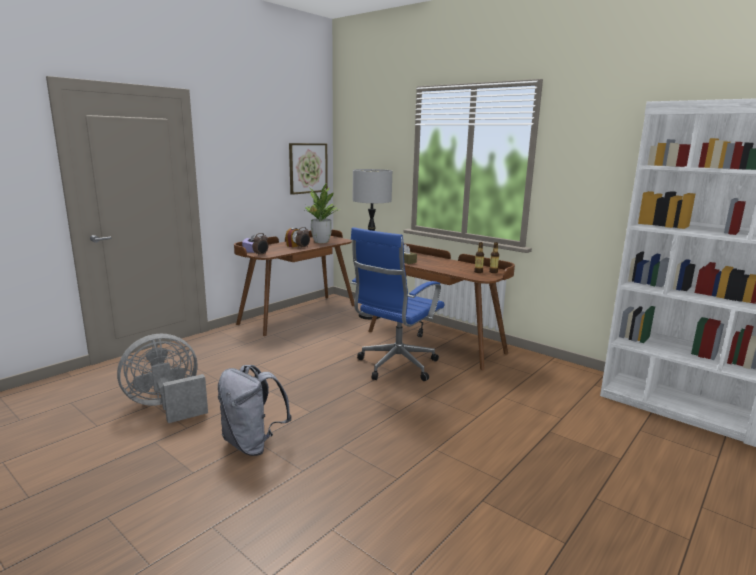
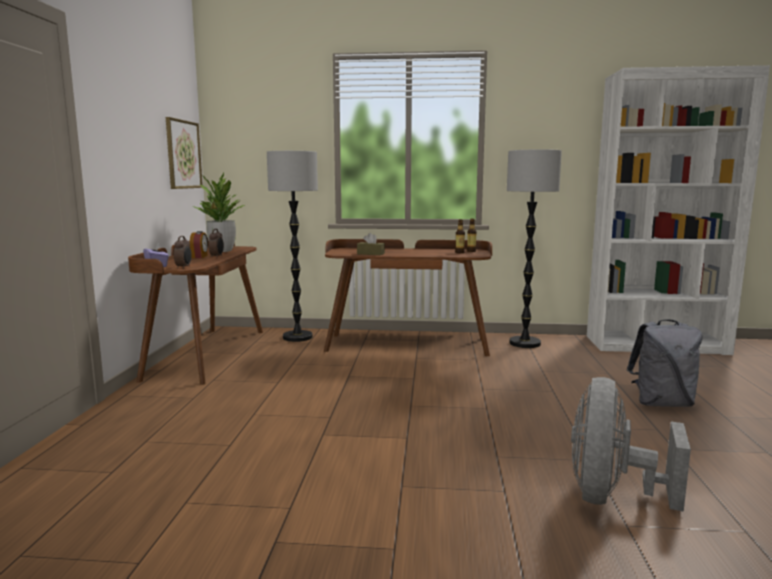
camera: 35 degrees left, 5 degrees down
(167, 406) = (212, 497): grey fan -> grey fan (611, 496)
(253, 444) = (406, 490): grey backpack -> grey backpack (661, 403)
(395, 366) = (411, 374): blue office chair -> none
(537, 367) = (525, 343): none -> floor lamp

